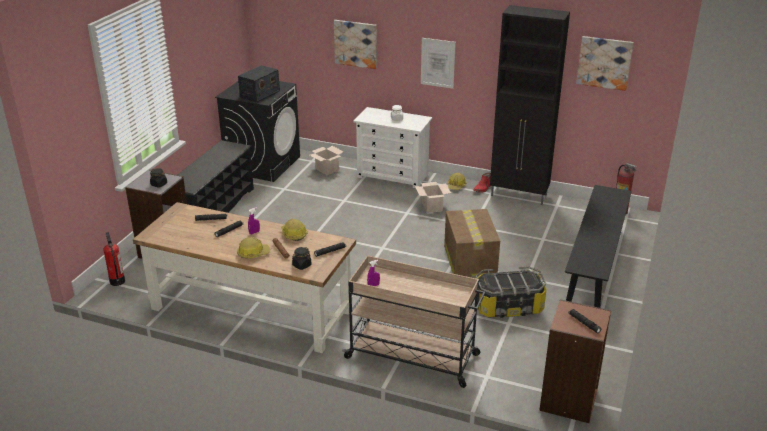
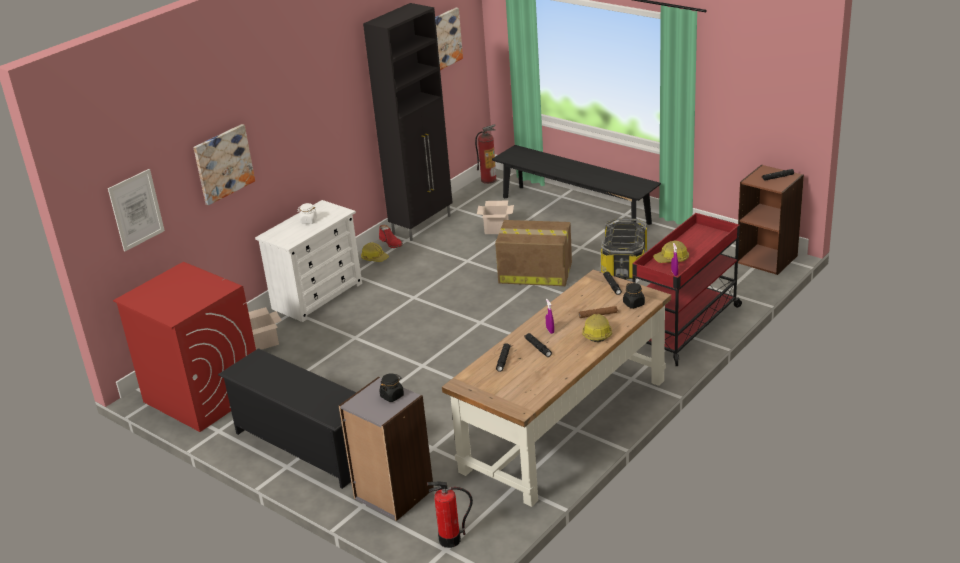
camera: 70 degrees left, 0 degrees up
(259, 94) = (196, 290): radio -> none
(263, 164) = (203, 395): black washing machine -> red washing machine
(293, 234) = (566, 305): hard hat -> hard hat (672, 259)
(413, 356) = (686, 326): beige cart -> red cart
(432, 207) = (412, 279): cardboard box -> cardboard box (497, 229)
(437, 63) = (311, 131): picture -> picture (136, 210)

